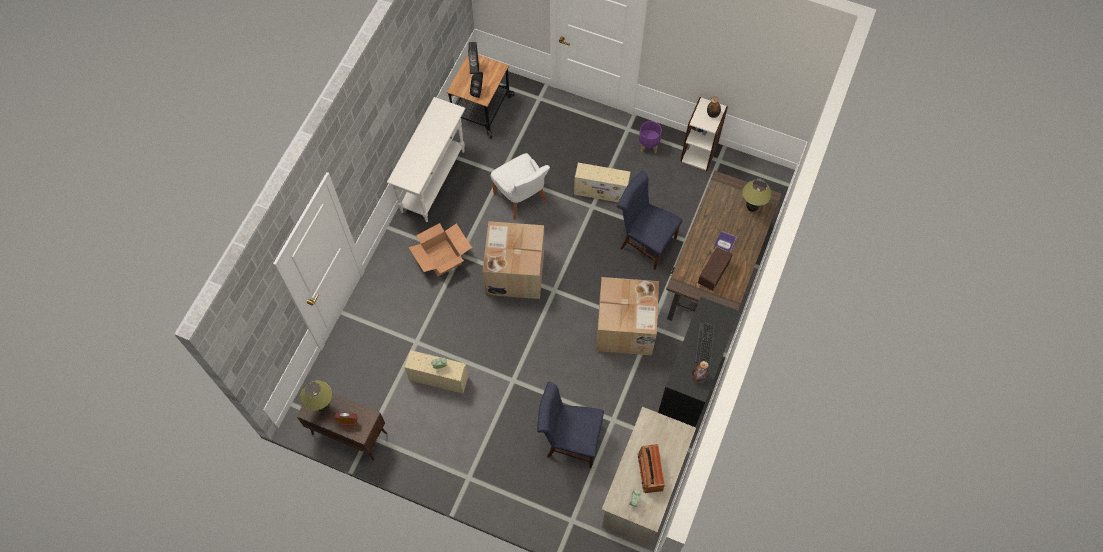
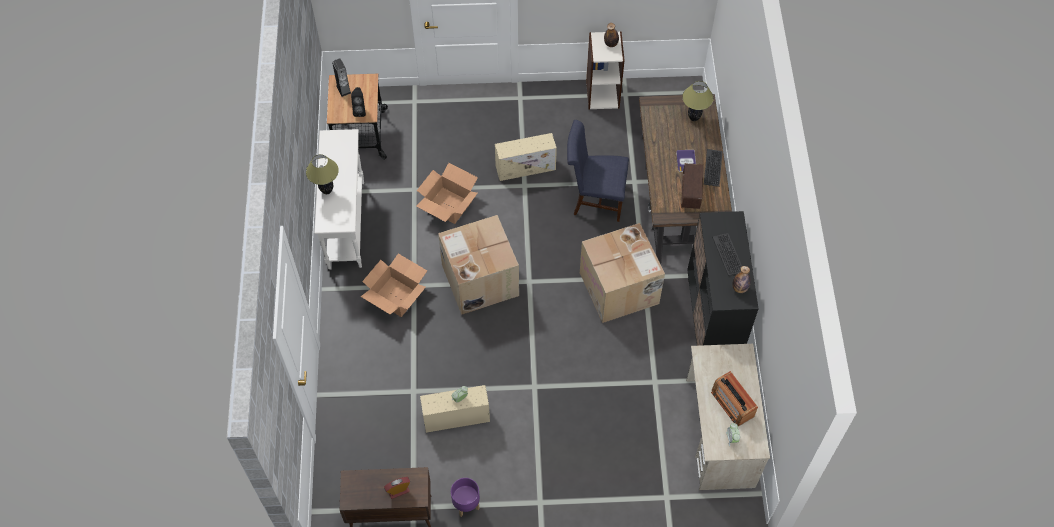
camera: 25 degrees left, 5 degrees down
(323, 406) = (363, 487): table lamp -> table lamp (327, 190)
(521, 198) = (448, 205): white chair -> cardboard box
(569, 440) = (622, 420): blue chair -> none
(648, 145) = (549, 106): purple planter -> purple planter (466, 504)
(744, 259) = (713, 168): none -> keyboard

